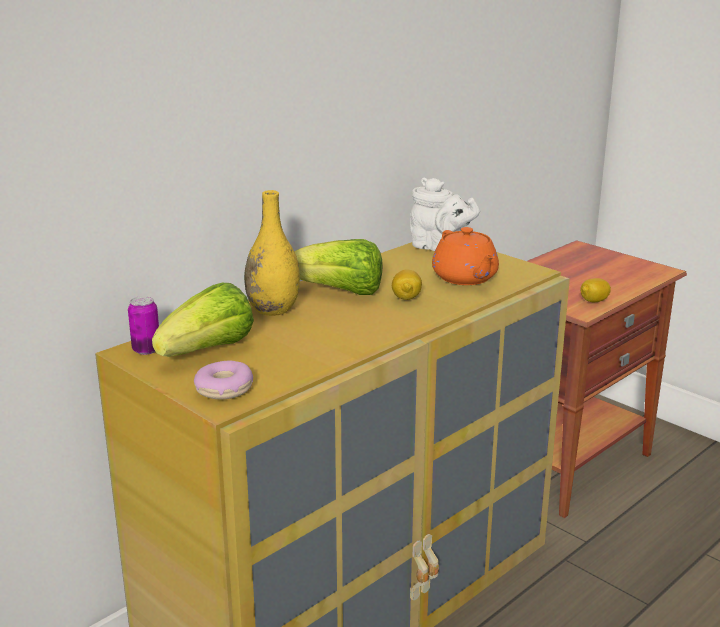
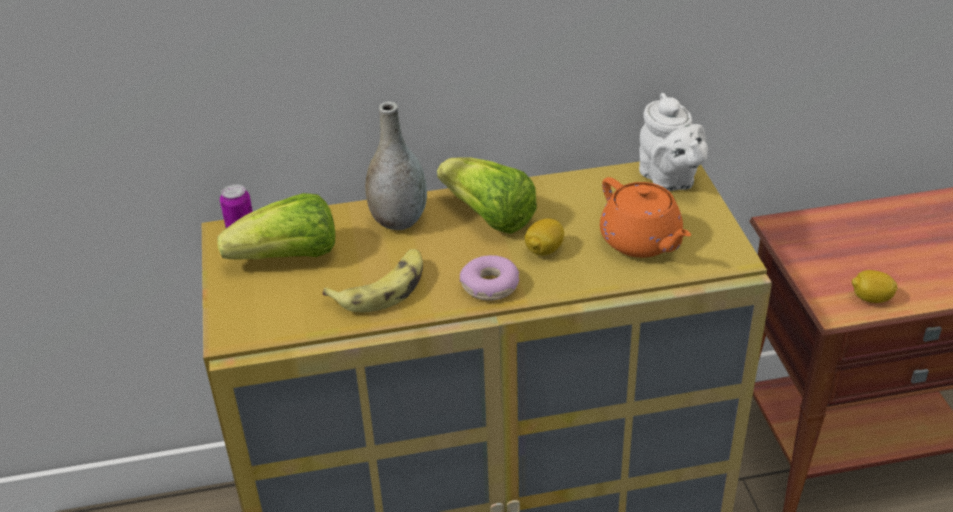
camera: 35 degrees right, 15 degrees up
(224, 389) = (252, 315): donut -> donut (490, 286)
(273, 310) = (399, 221): yellow vase -> grey vase
(314, 346) = (382, 288): none -> banana
(465, 278) = (641, 241): orange teapot -> orange teapot turned 45 degrees counterclockwise

